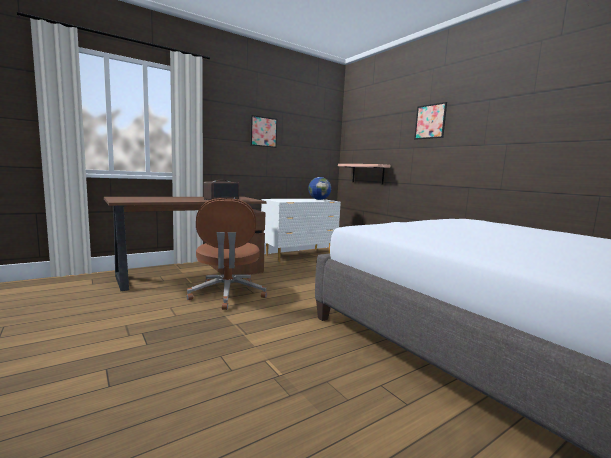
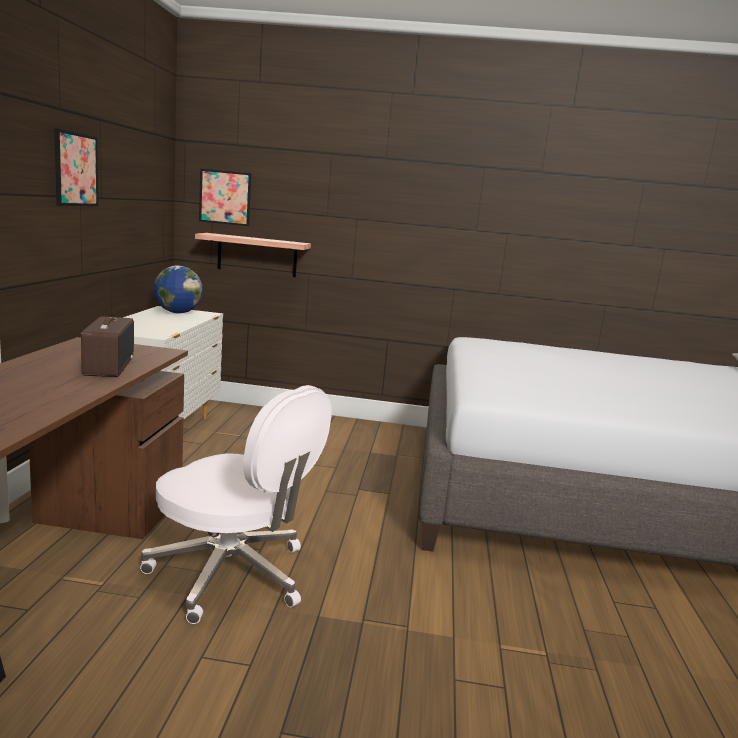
camera: 50 degrees left, 5 degrees up
(227, 295) = (232, 575): brown office chair -> white office chair
(430, 121) = (390, 181): picture -> picture (225, 197)

